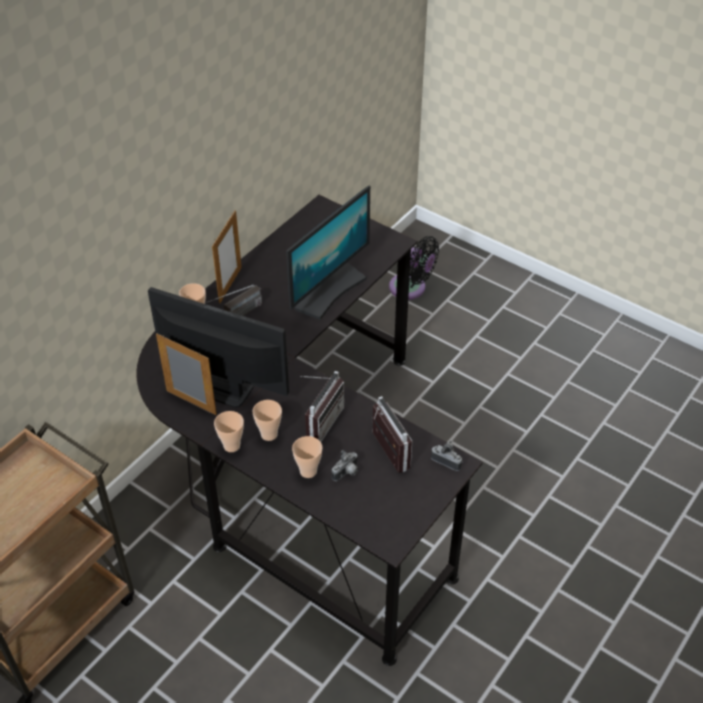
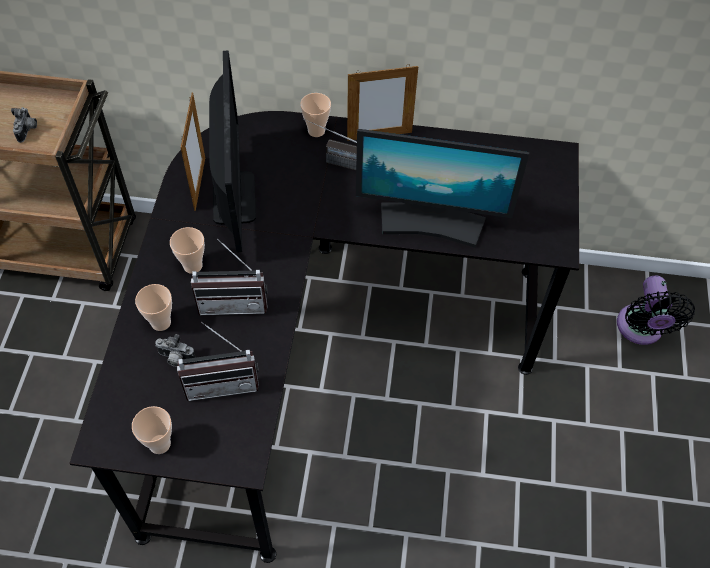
camera: 60 degrees right, 10 degrees up
(231, 446) = (161, 242): cup -> cup (159, 444)
(384, 452) = (222, 381): radio -> radio turned 45 degrees clockwise
(447, 461) = (243, 450): camera -> camera (28, 131)

